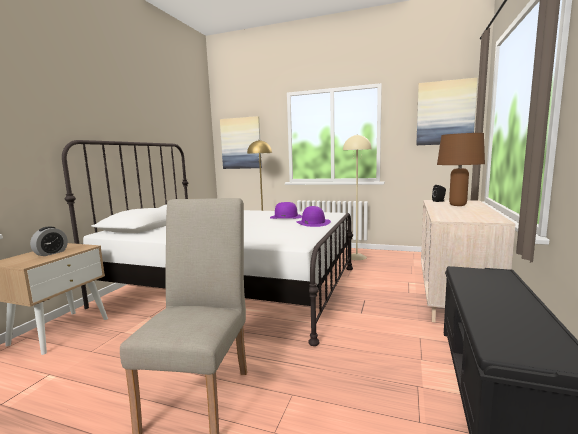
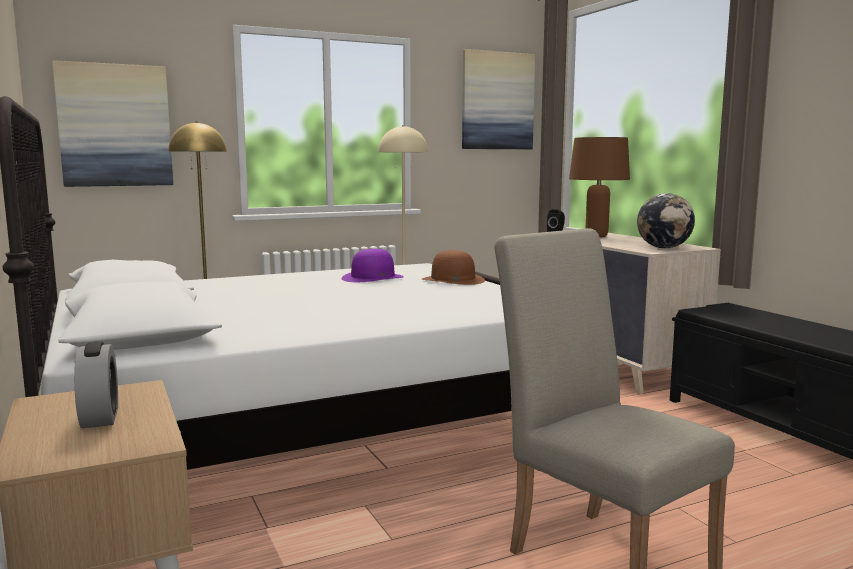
camera: 45 degrees left, 0 degrees up
(313, 223) = (452, 280): purple hat -> brown hat
(465, 218) = (663, 248): none -> globe

